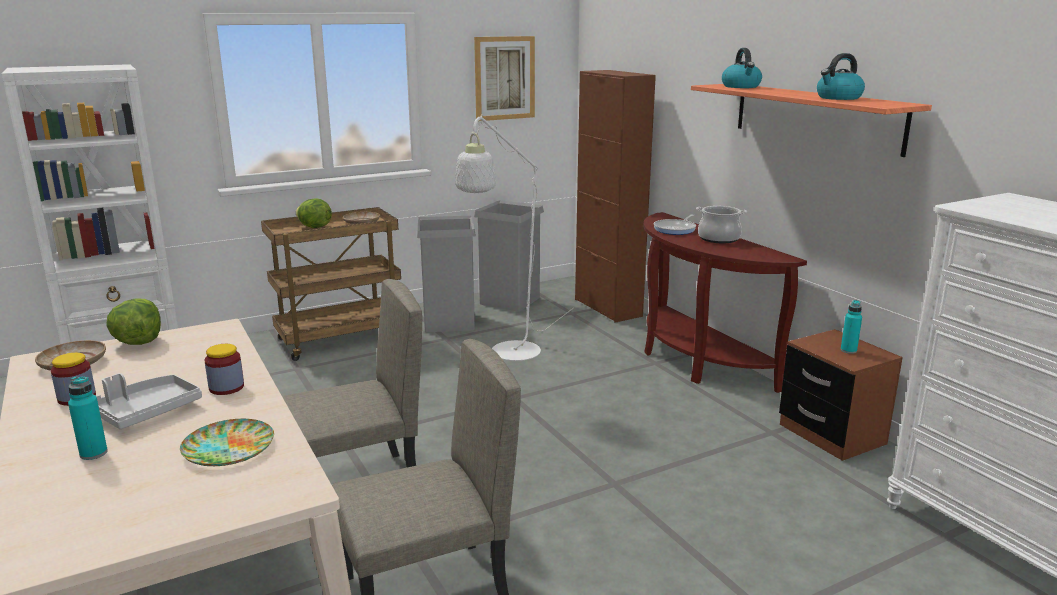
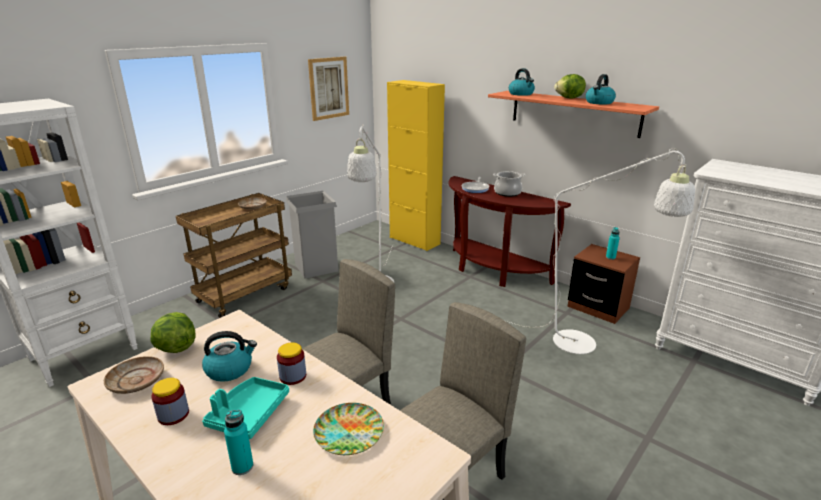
camera: 20 degrees left, 5 degrees up
(146, 411) = (248, 414): grey tray -> turquoise tray
(170, 370) = (230, 369): none -> kettle
(314, 227) = (219, 215): lettuce -> lettuce (569, 98)
(510, 301) = (347, 245): grey trash can -> none
(607, 308) = (414, 241): brown cabinet -> yellow cabinet
(769, 479) = (586, 344): none -> white floor lamp

